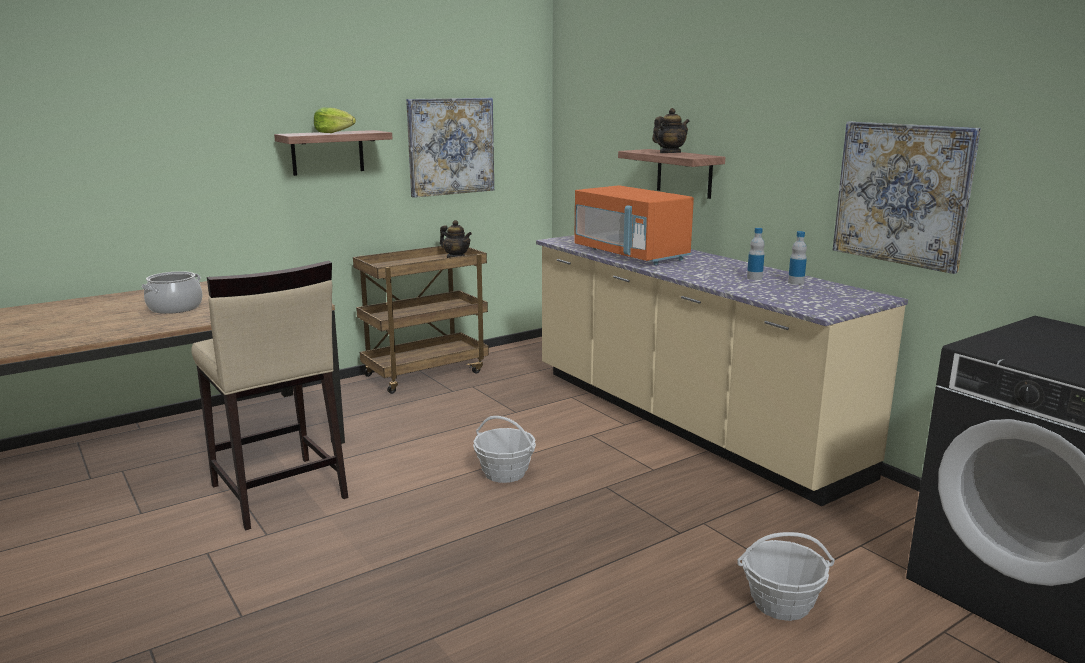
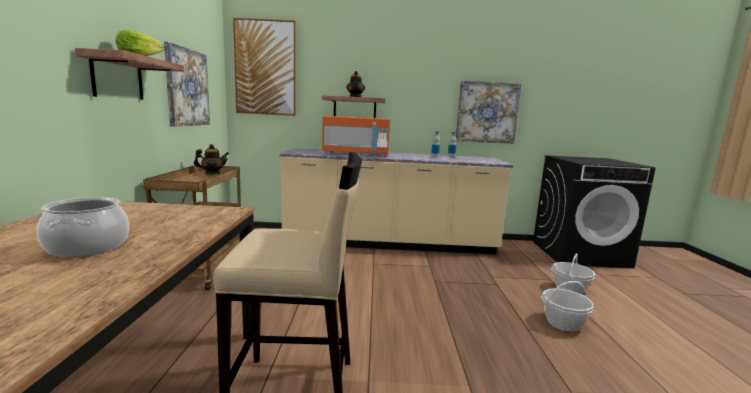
camera: 55 degrees left, 5 degrees down
(504, 473) = (386, 298): basket -> basket (563, 323)
(588, 104) = (265, 68): none -> picture

